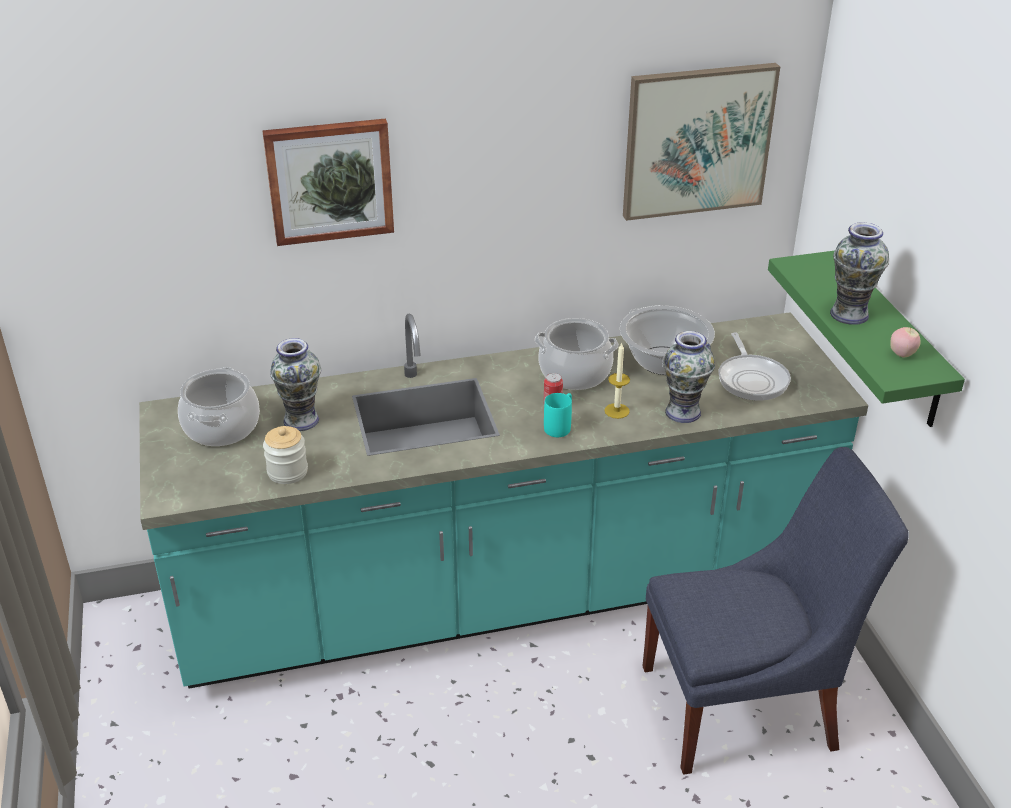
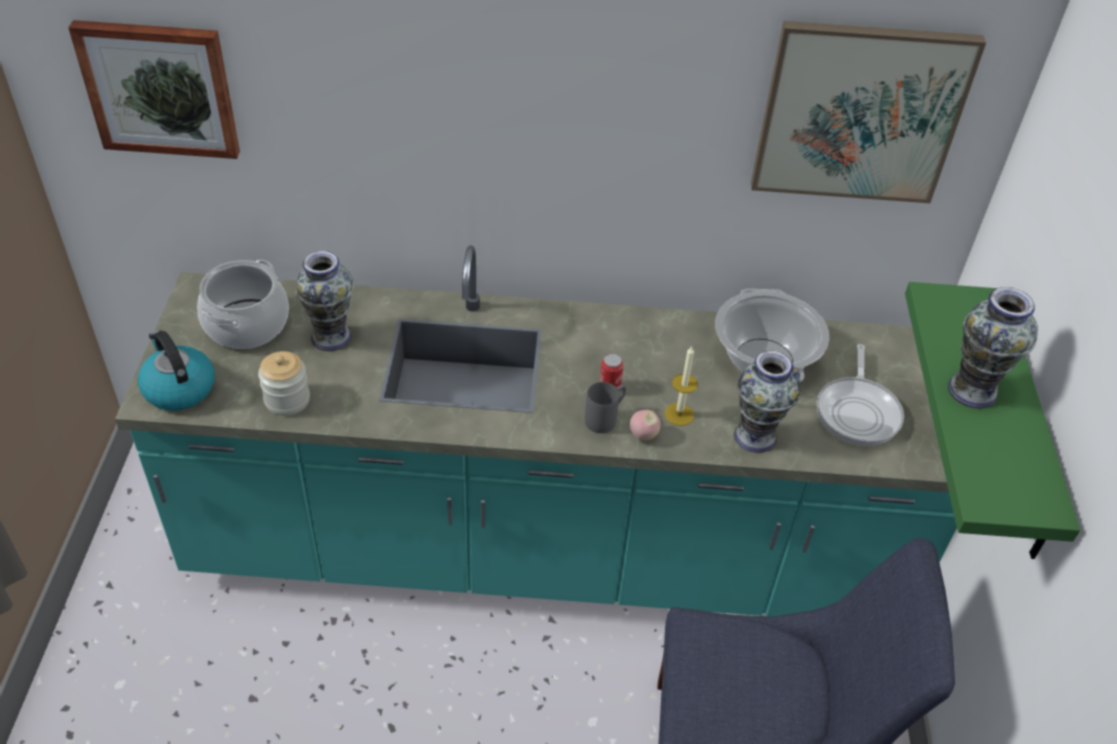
camera: 15 degrees right, 10 degrees up
(186, 485) = (178, 388): none -> kettle
(329, 180) = (395, 80): picture -> picture (160, 88)
(560, 426) = (605, 418): turquoise mug -> grey mug
(574, 373) = (654, 351): cooking pot -> none
(902, 354) = (1012, 470): apple -> apple (643, 435)

